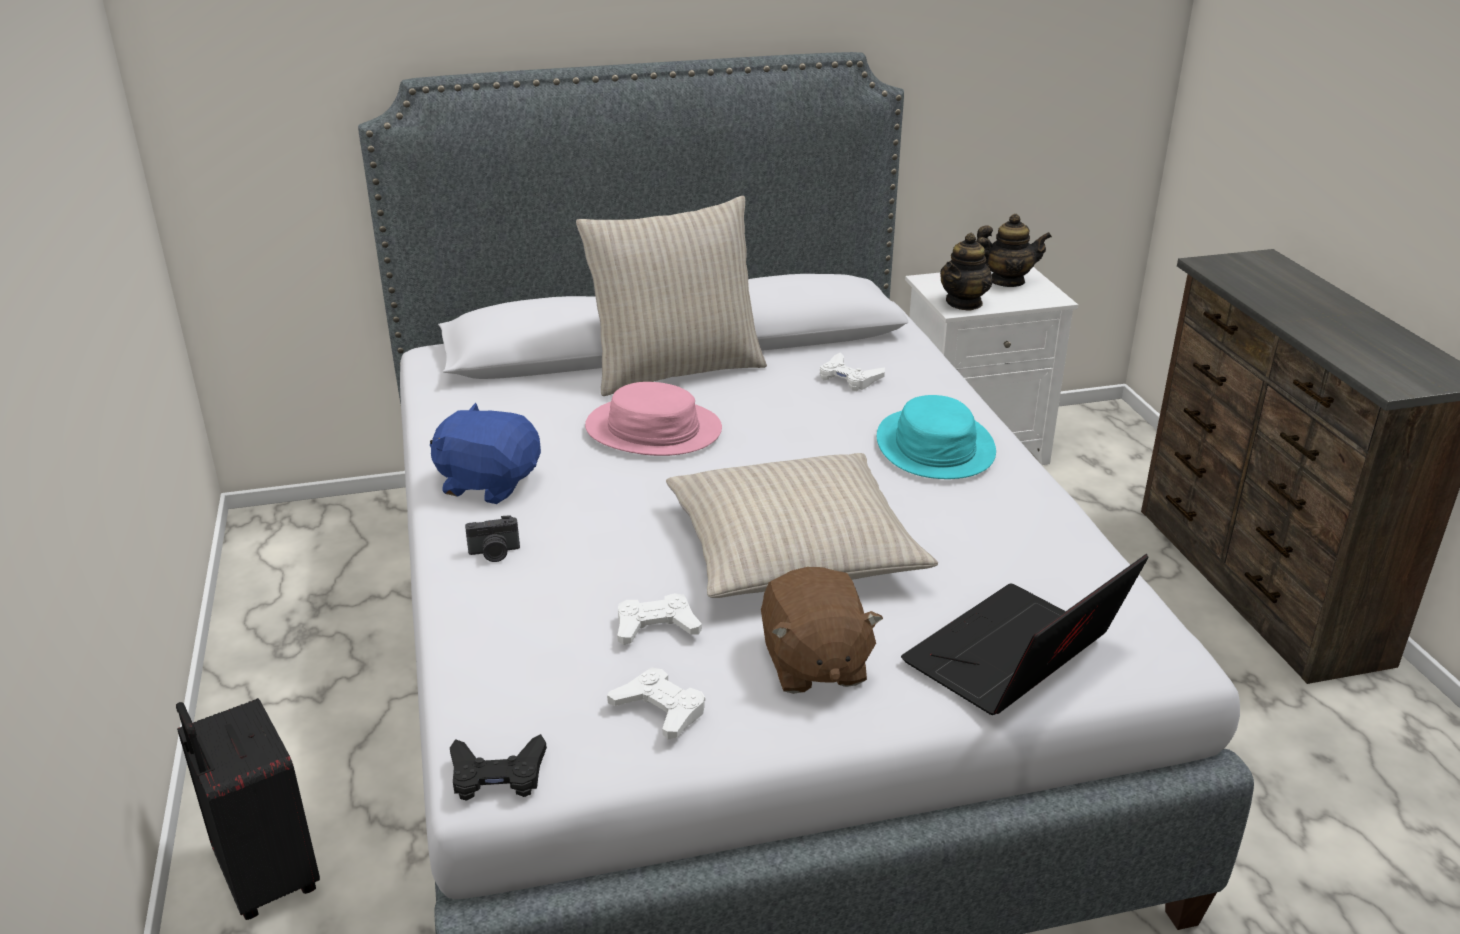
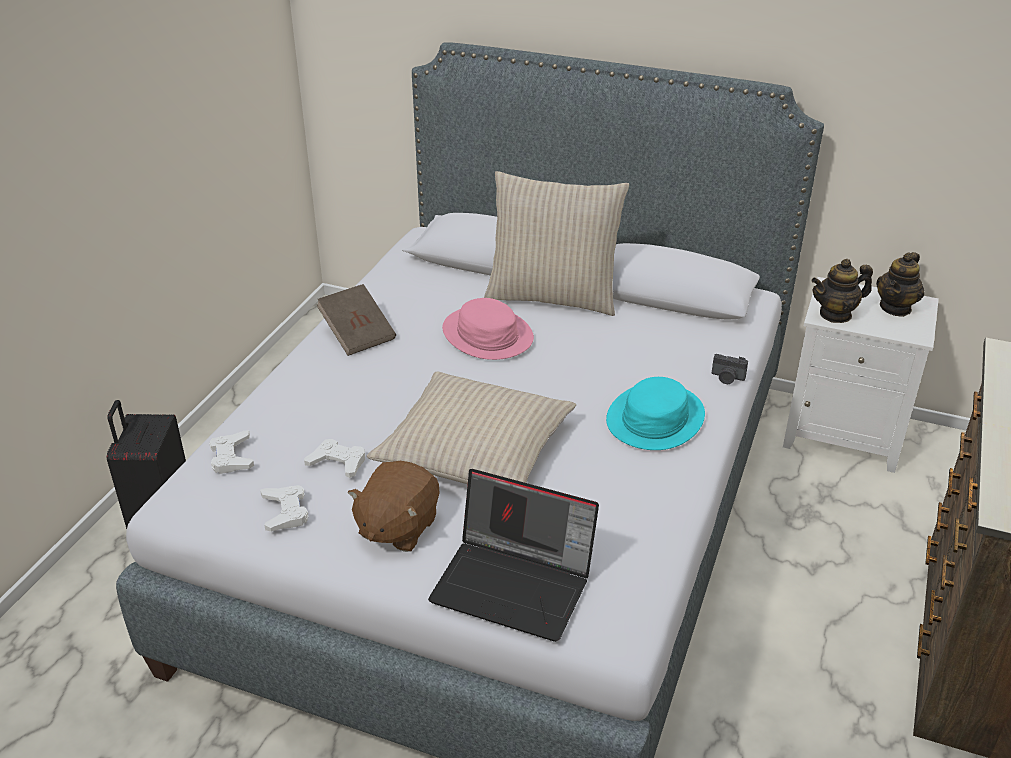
camera: 35 degrees right, 5 degrees up
(489, 483) = (358, 334): blue plush toy -> brown book
(494, 553) = (312, 380): camera -> camera (727, 378)
(497, 775) = (175, 507): black game controller -> none
(849, 378) = (661, 344): white game controller -> white game controller (232, 457)
(1006, 281) = (895, 308): teapot -> teapot turned 90 degrees clockwise
(1015, 660) = (515, 584): laptop -> laptop turned 150 degrees counterclockwise

